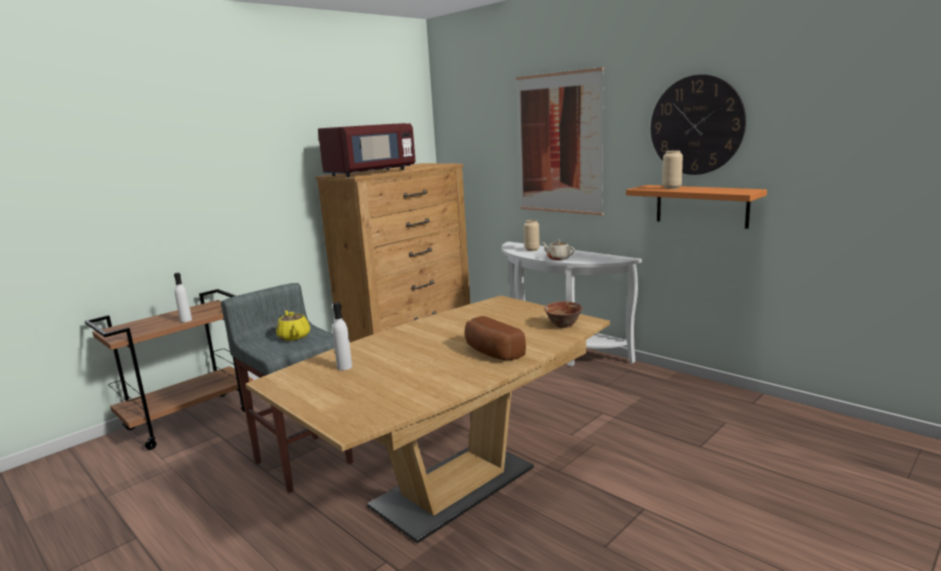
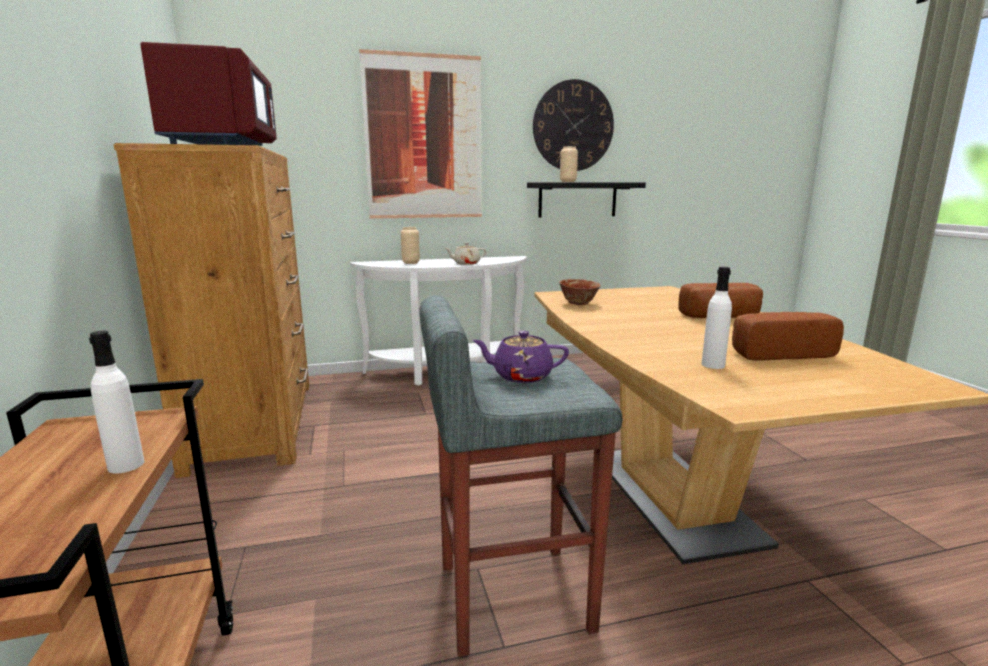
camera: 60 degrees left, 0 degrees up
(294, 336) = (521, 376): yellow teapot -> purple teapot
(392, 379) = (777, 353): none -> bread
(563, 325) = (667, 293): bowl -> bowl (578, 303)
(701, 205) = (577, 199): orange shelf -> black shelf

